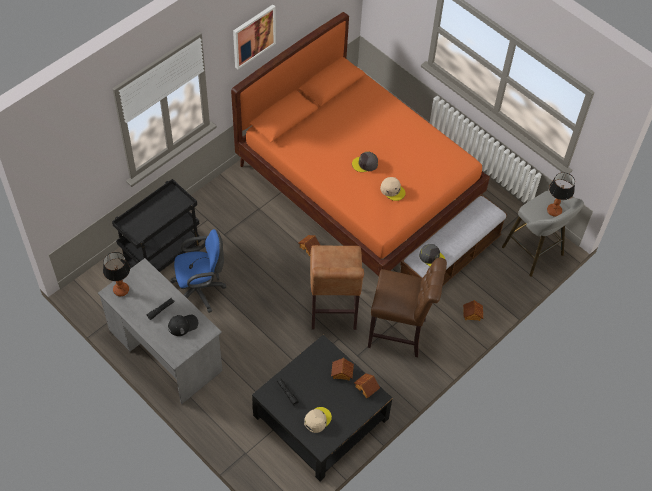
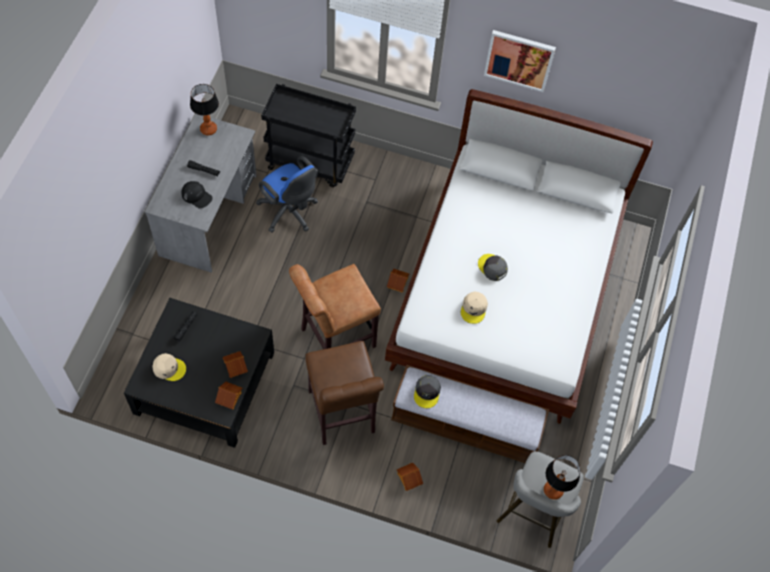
camera: 60 degrees right, 5 degrees up
(358, 184) = (506, 293): orange bed -> white bed

